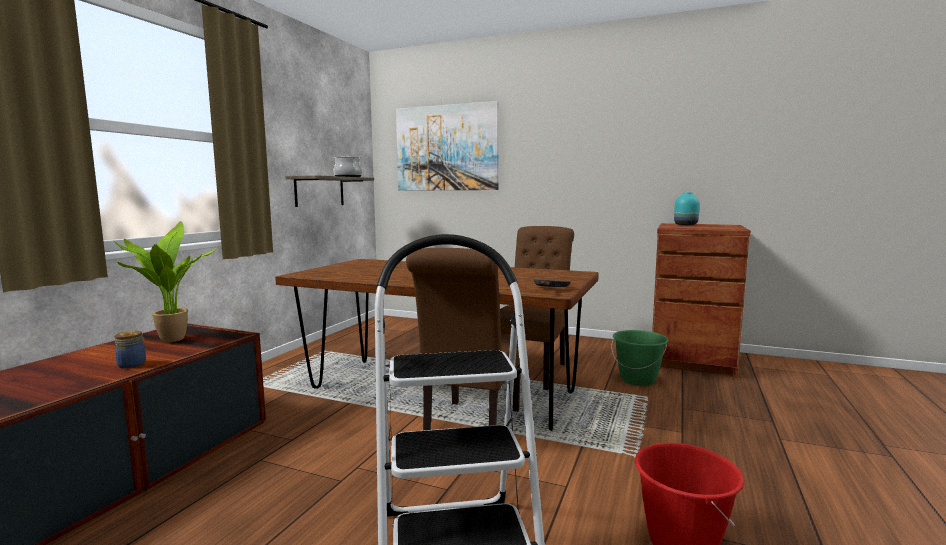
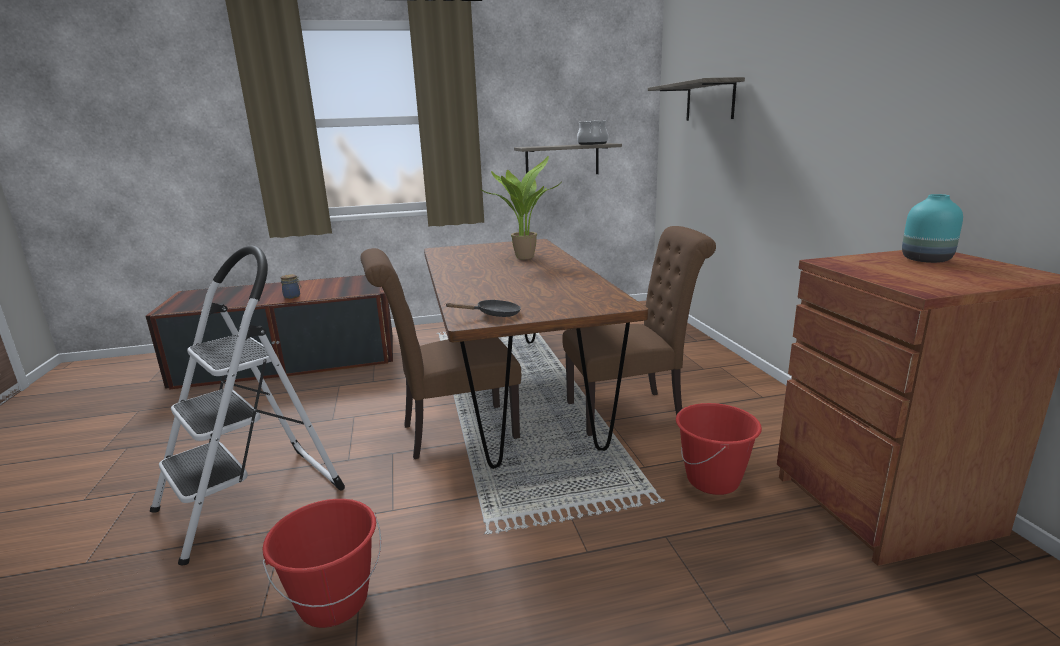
camera: 55 degrees right, 10 degrees up
(169, 339) = (345, 284): potted plant -> potted plant (523, 257)
(446, 148) = (710, 101): picture -> shelf
(638, 380) = (713, 480): green bucket -> red bucket

